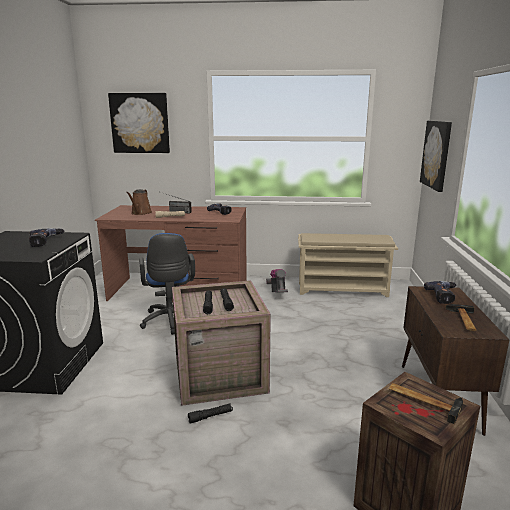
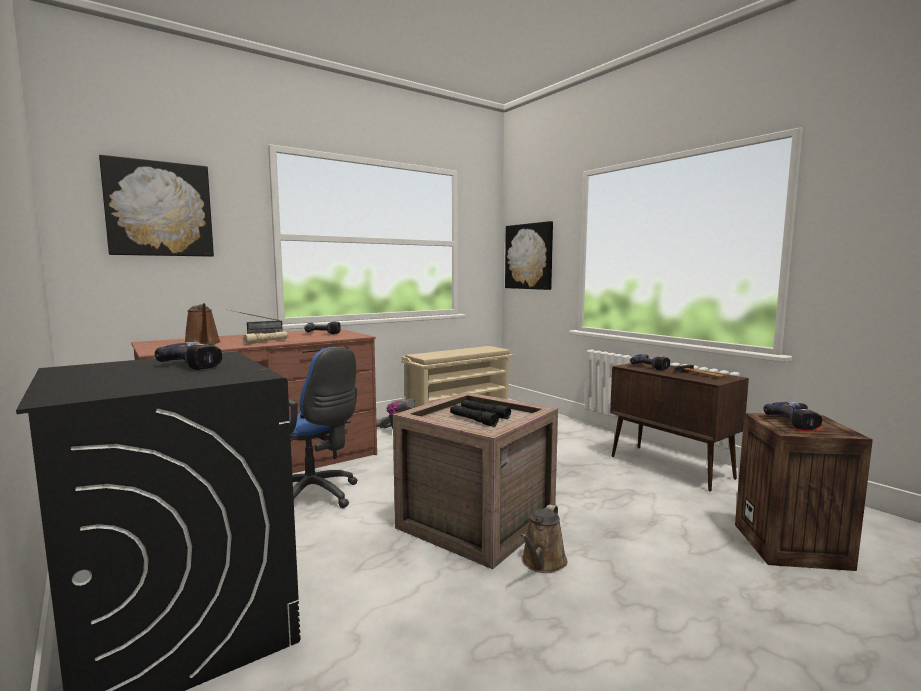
camera: 40 degrees left, 10 degrees down
(210, 416) = (542, 563): black flashlight -> brown watering can
(423, 400) = (798, 422): hammer -> power drill

